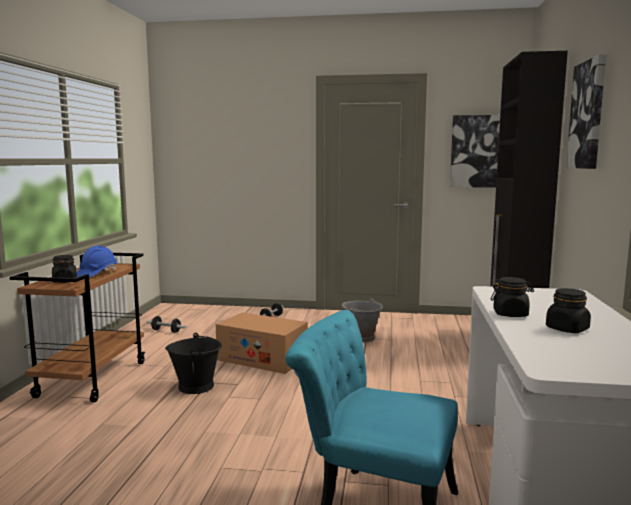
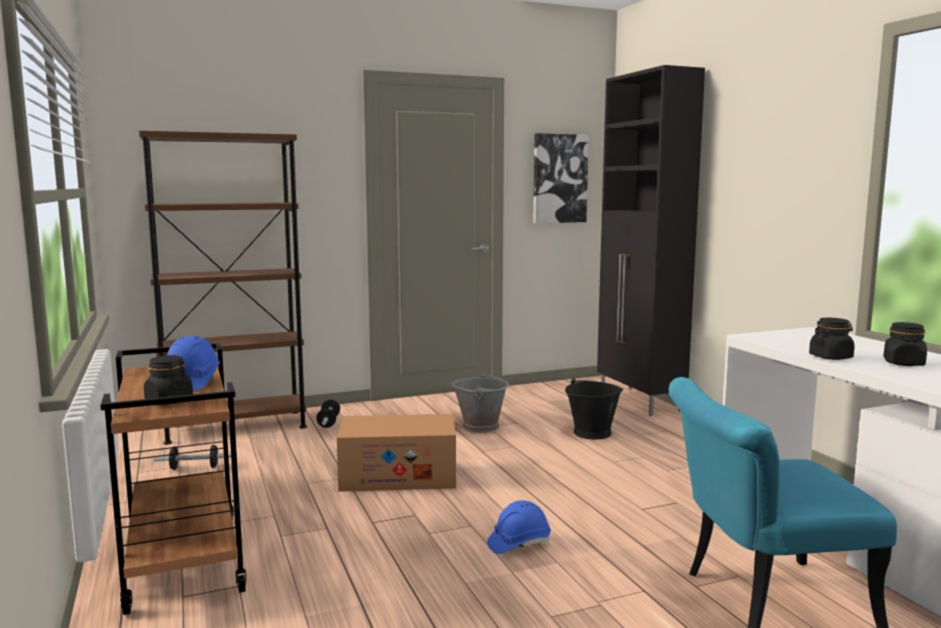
camera: 30 degrees left, 0 degrees up
(196, 386) = (364, 531): black bucket -> black bucket (592, 432)
(218, 312) = (235, 427): none -> brown bookcase
(270, 418) = (518, 543): none -> blue hard hat
(588, 115) = (756, 141): picture -> none

